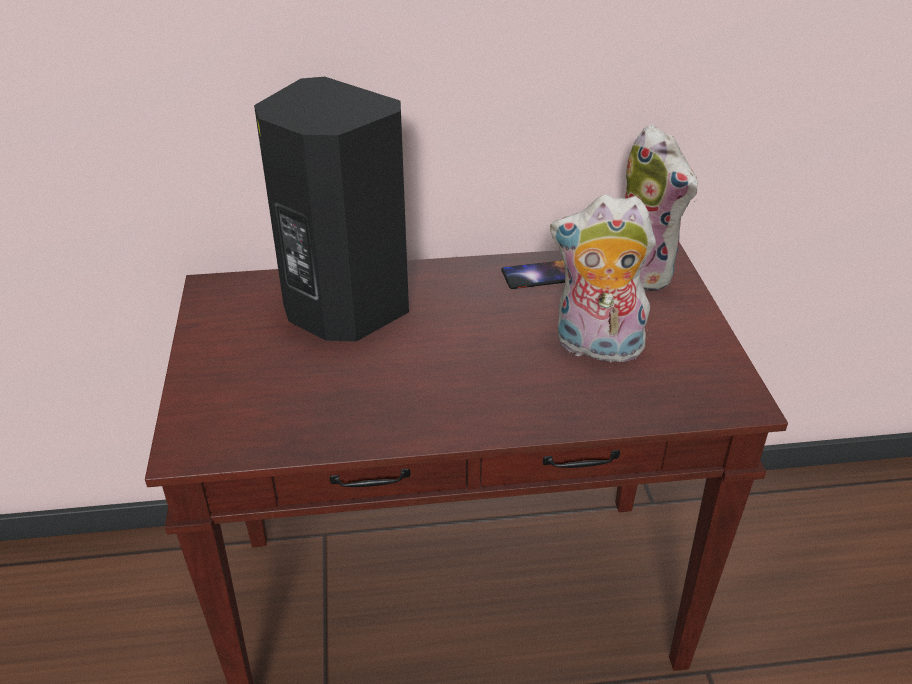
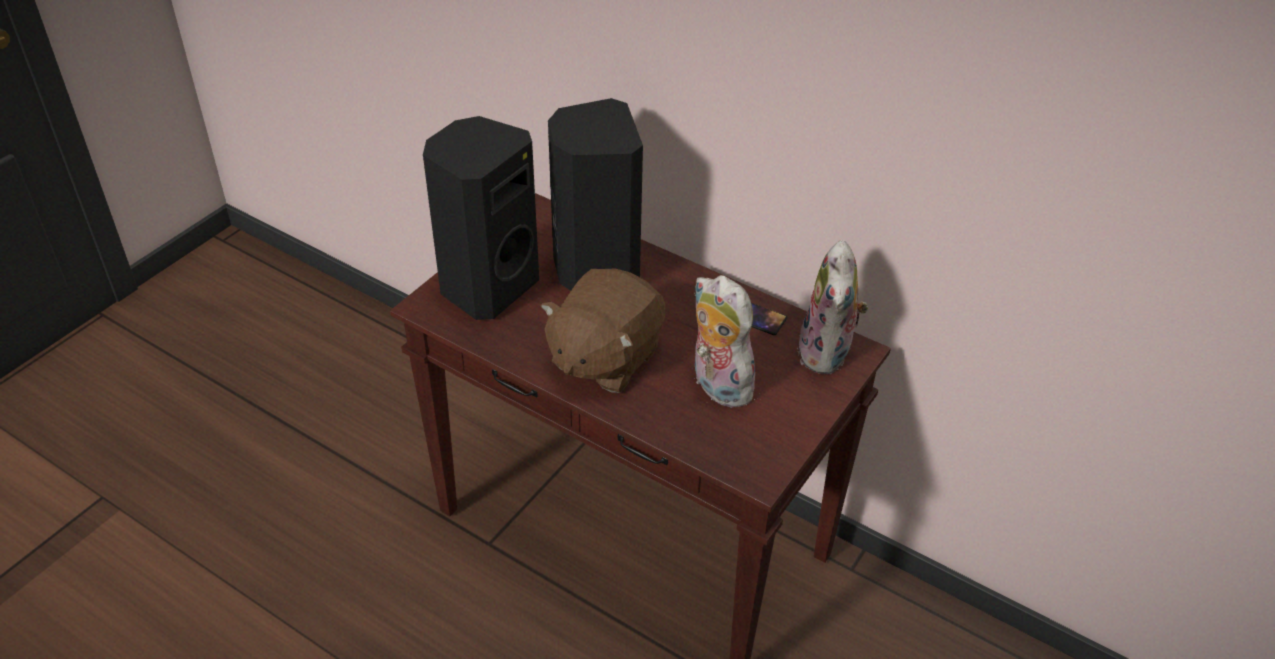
camera: 40 degrees right, 5 degrees up
(242, 388) = (486, 287): none -> black speaker
(461, 385) = (604, 358): none -> brown plush toy

